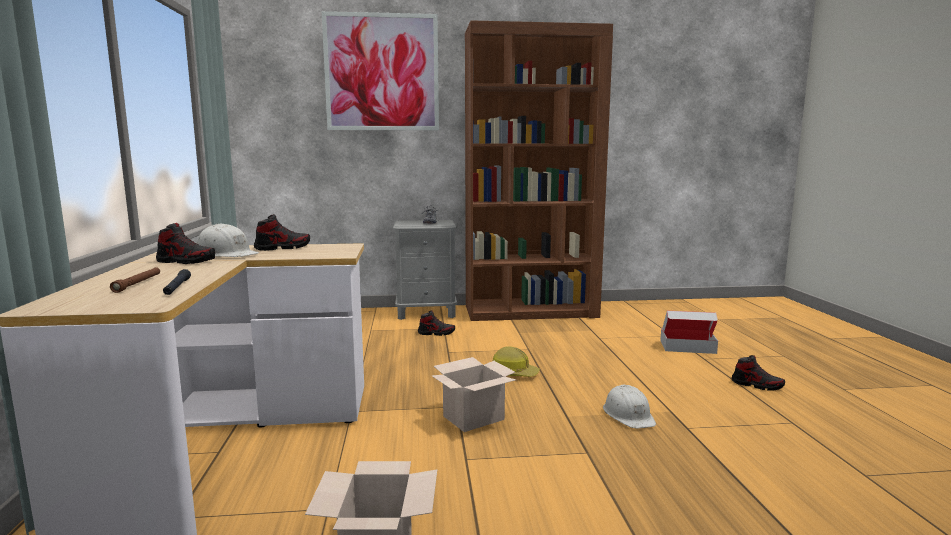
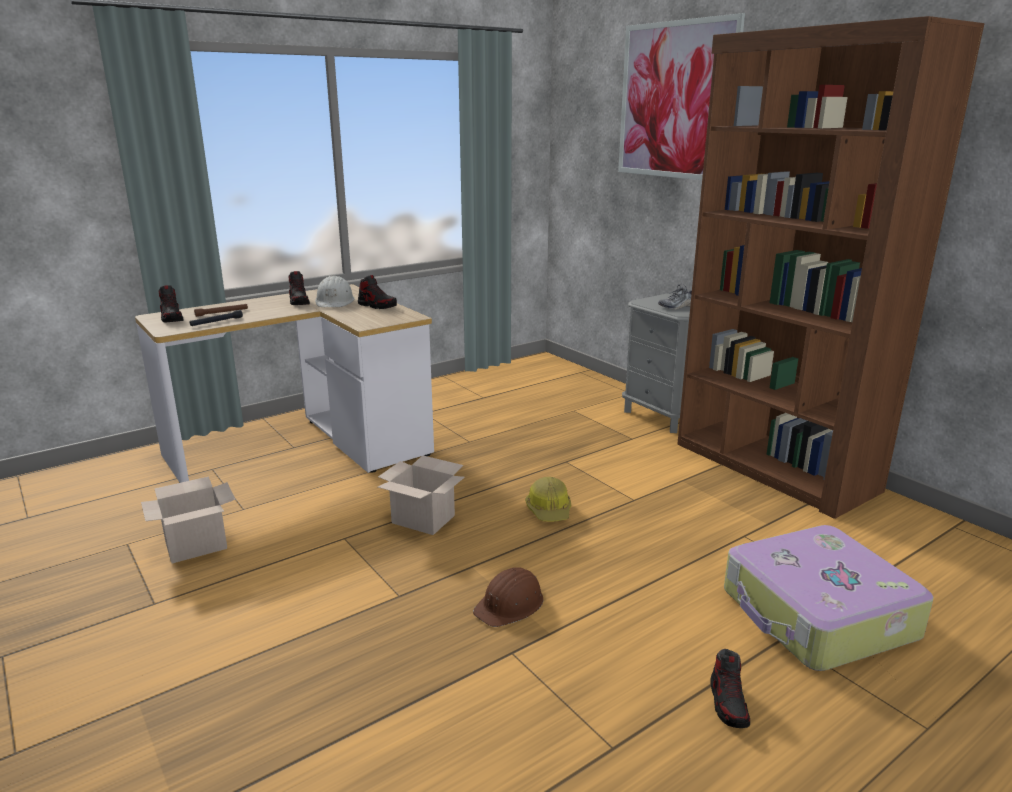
camera: 60 degrees right, 10 degrees up
(436, 333) = (610, 440): shoe -> shoe (172, 318)
(628, 415) = (510, 604): white hard hat -> brown hard hat
(687, 347) = (817, 615): cardboard box -> suitcase

